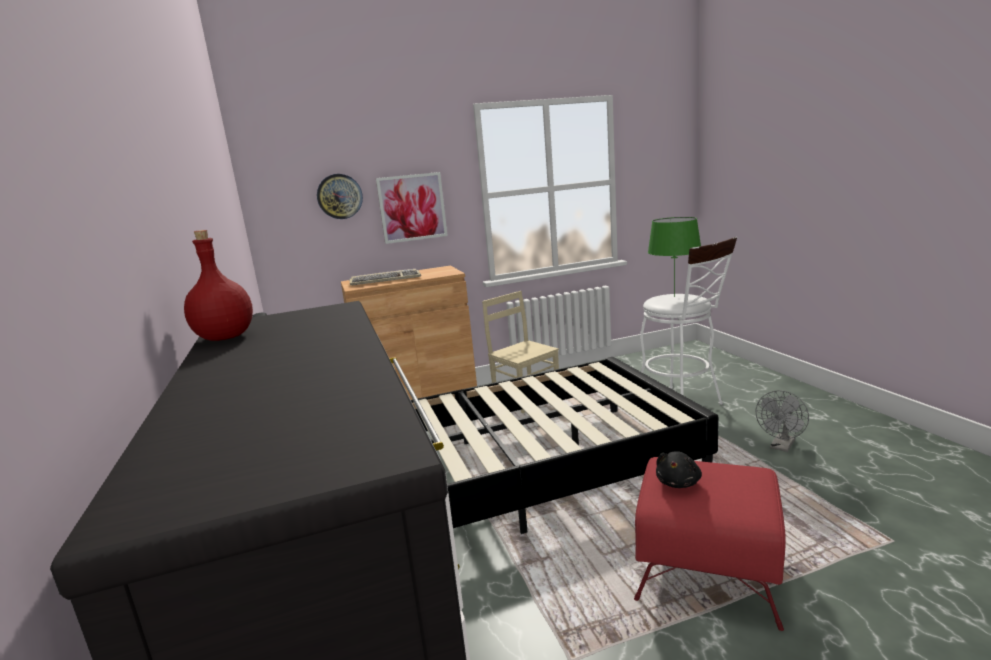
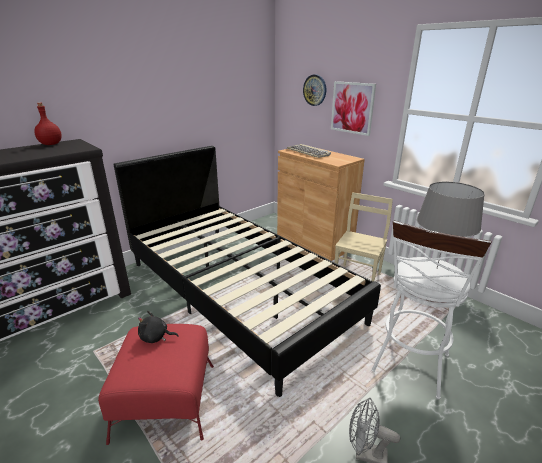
camera: 65 degrees right, 10 degrees up
(674, 296) = (437, 268): green table lamp -> grey table lamp

